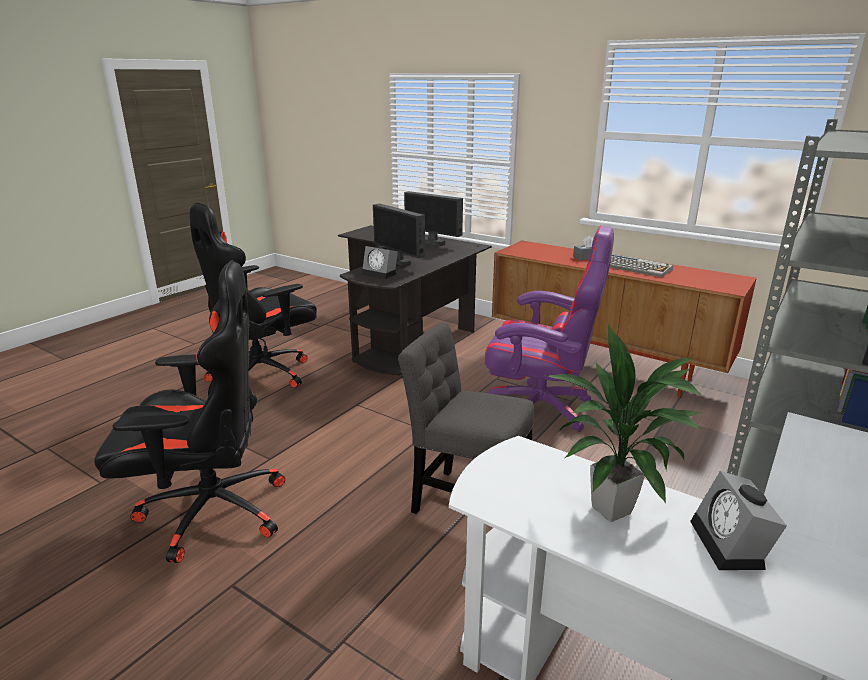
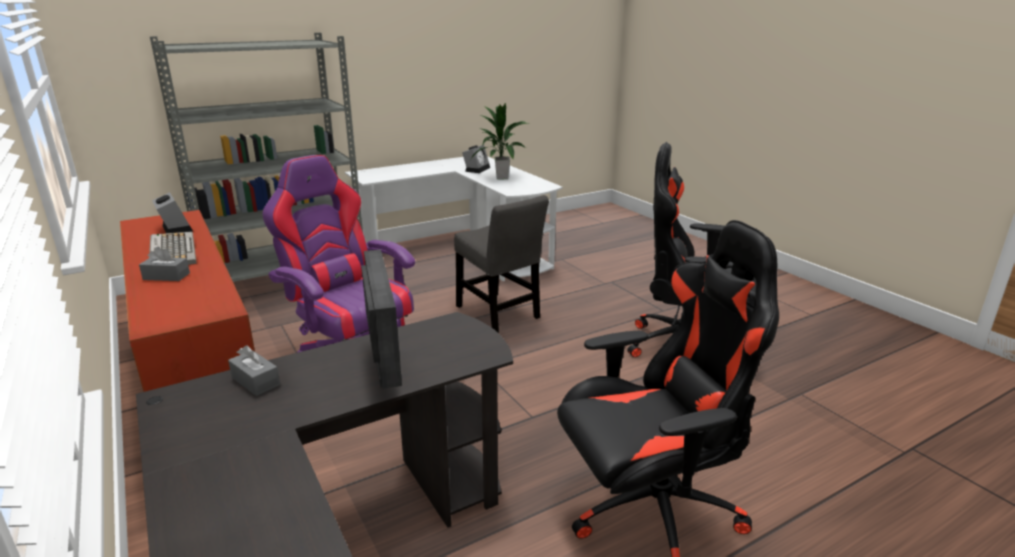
camera: 155 degrees left, 0 degrees up
(381, 274) = (447, 345): alarm clock -> alarm clock (175, 228)
(433, 243) = (217, 439): monitor -> none
(451, 253) = (255, 381): none -> grey tissue box

